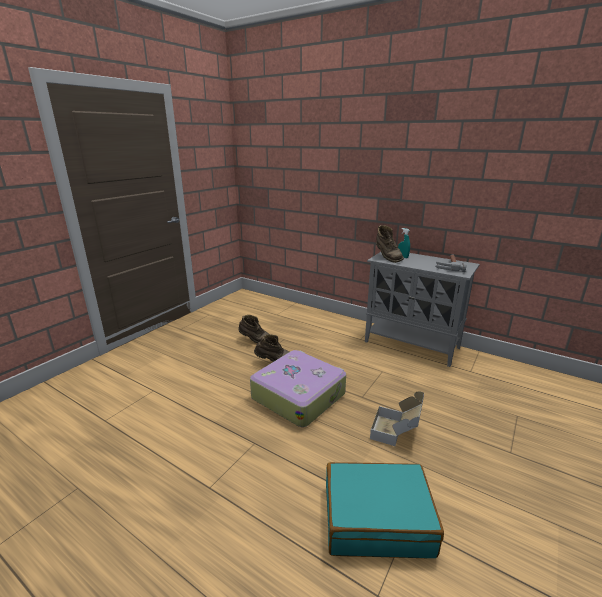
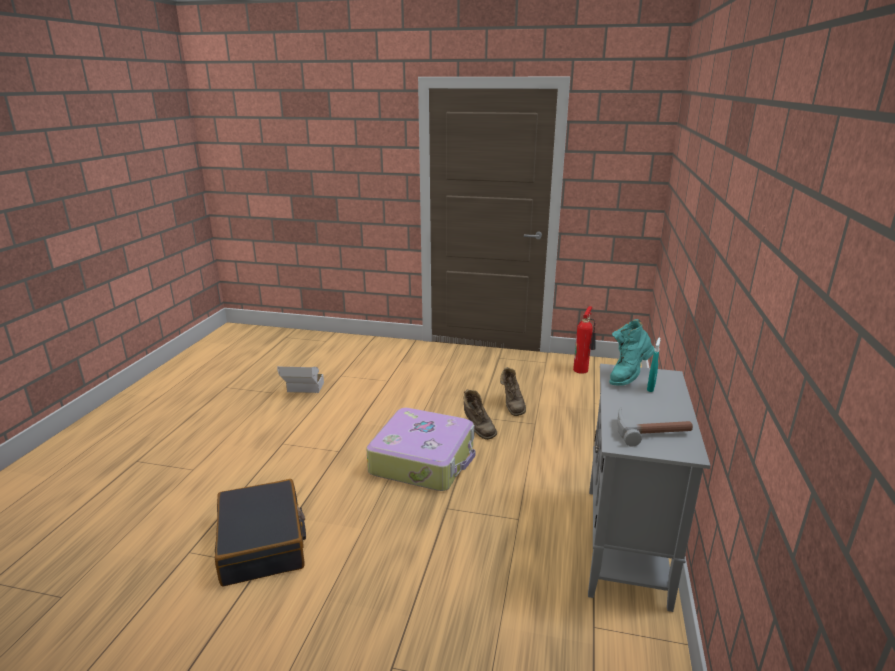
camera: 70 degrees right, 0 degrees up
(233, 306) = (582, 370): none -> fire extinguisher
(377, 518) = (262, 543): turquoise suitcase -> black suitcase
(387, 258) = (628, 376): brown boot -> turquoise boot
(396, 433) = (389, 545): cardboard box -> cardboard box (303, 391)

